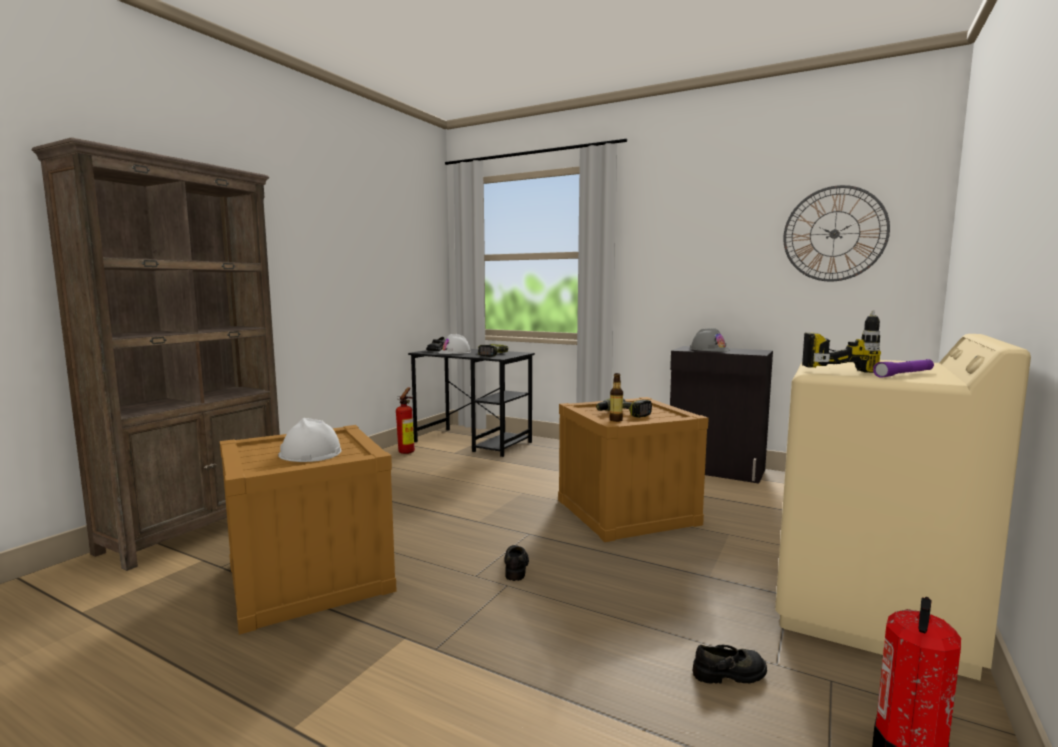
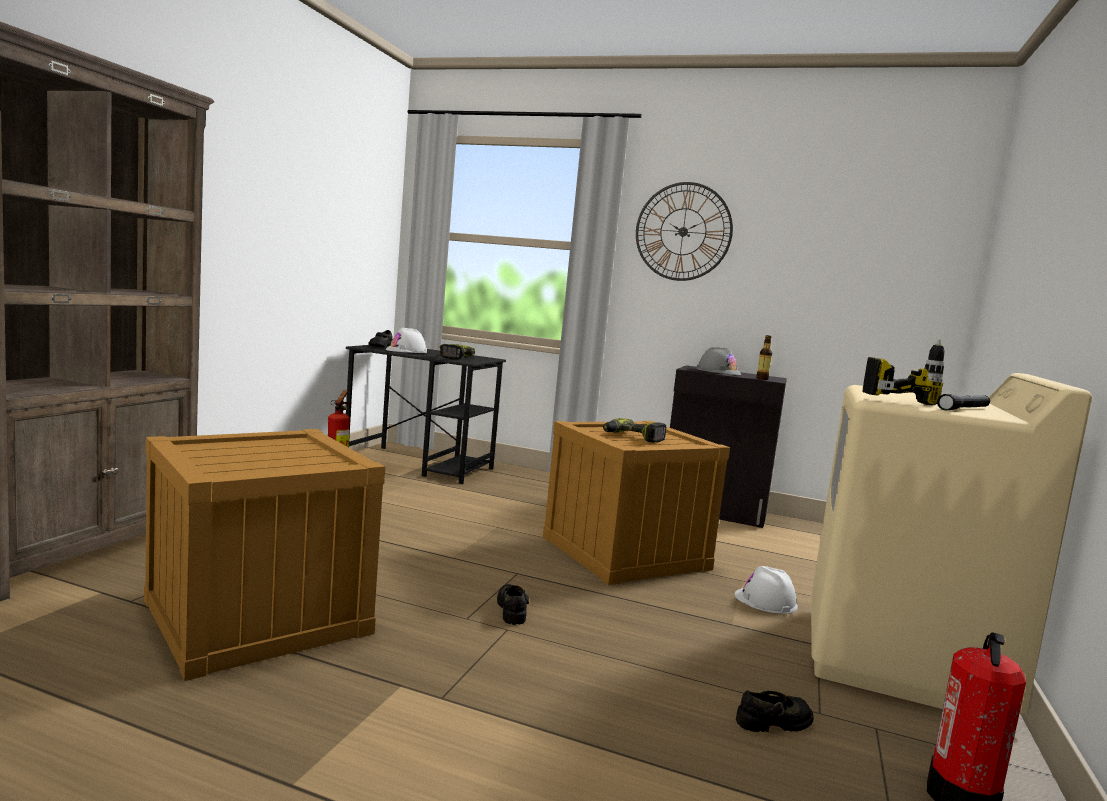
camera: 10 degrees left, 0 degrees up
(310, 453) = (276, 458): white hard hat -> white hard hat (765, 601)
(616, 420) = (627, 443): bottle -> bottle (762, 378)
(834, 234) = (863, 253): wall clock -> wall clock (683, 231)
(904, 374) = (963, 409): purple flashlight -> black flashlight

